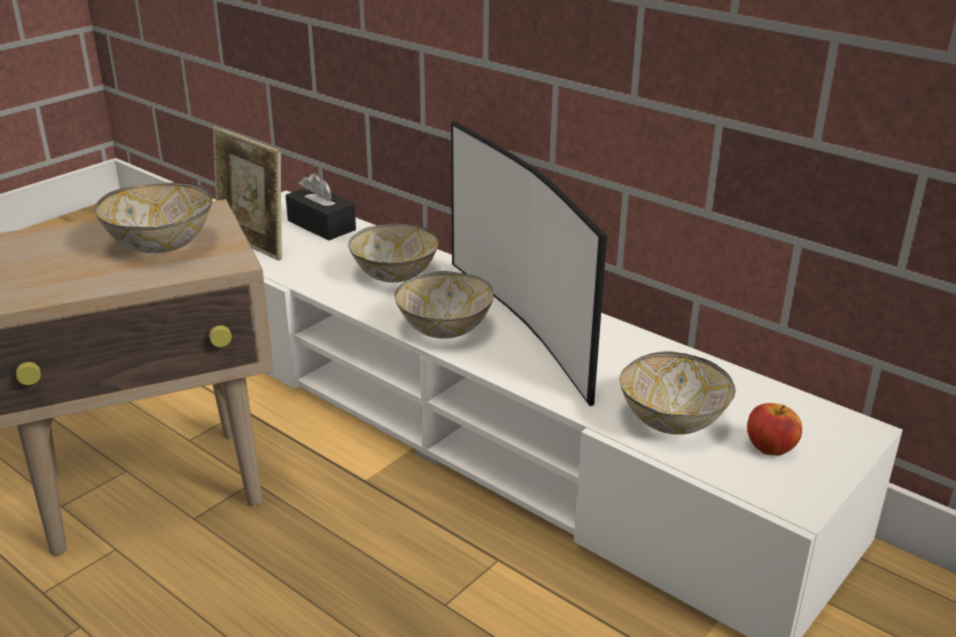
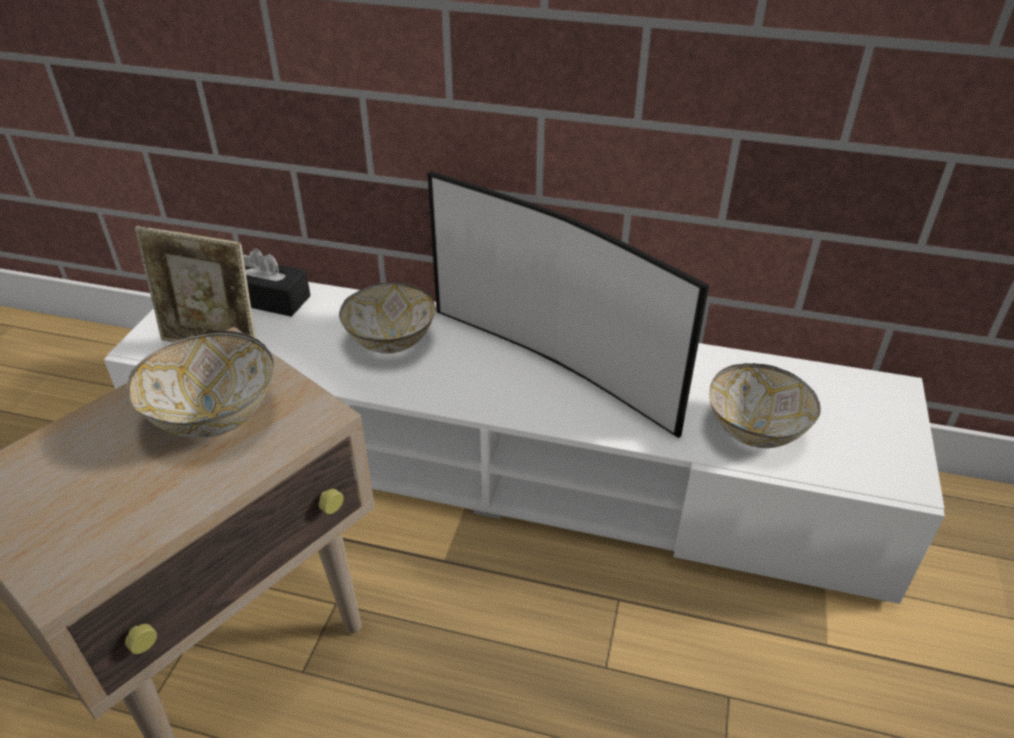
camera: 25 degrees left, 10 degrees up
(443, 329) = (486, 392): bowl -> none
(770, 448) = (848, 432): apple -> none

